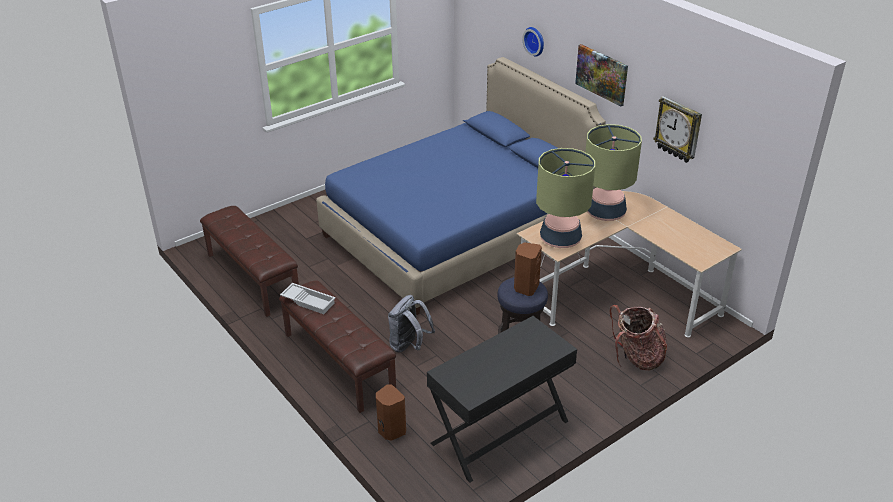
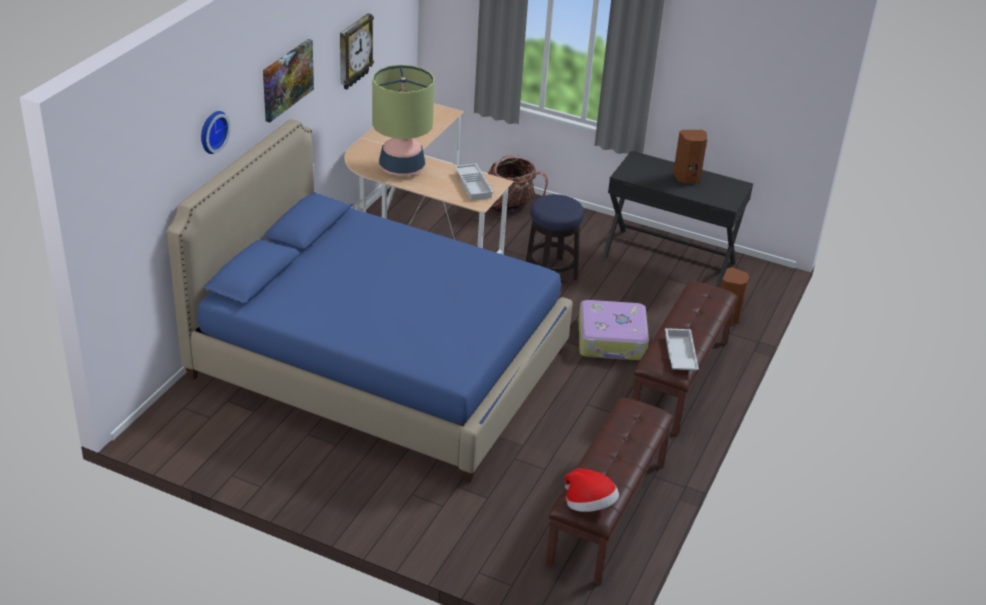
camera: 120 degrees left, 0 degrees up
(221, 214) = (589, 506): none -> hat
(409, 346) = (612, 340): grey backpack -> suitcase
(525, 287) = (554, 204): brown speaker -> brown speaker (687, 178)
(560, 239) = (474, 185): table lamp -> white tray

